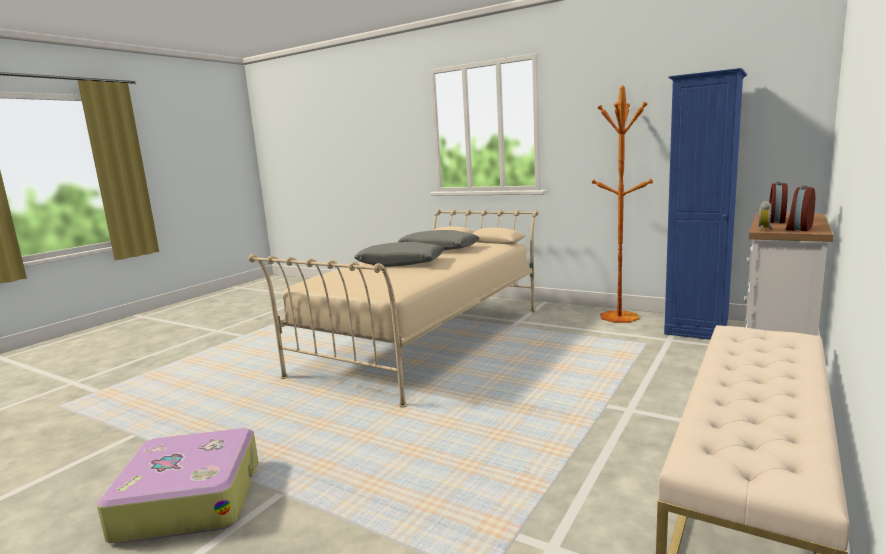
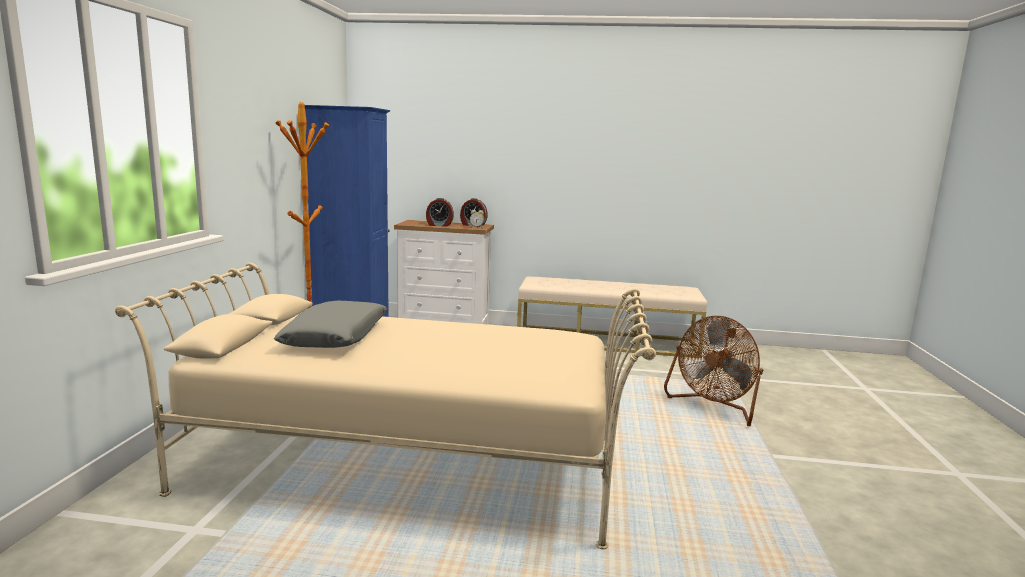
camera: 115 degrees left, 0 degrees up
(189, 499) = (835, 494): suitcase -> none
(400, 263) = (449, 344): grey pillow -> none
(420, 507) = (712, 406): none -> brown fan

